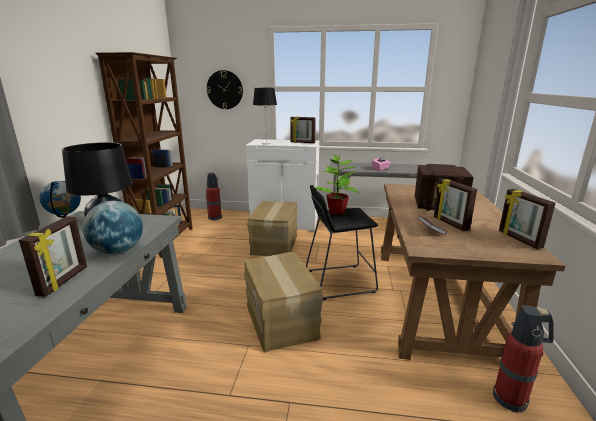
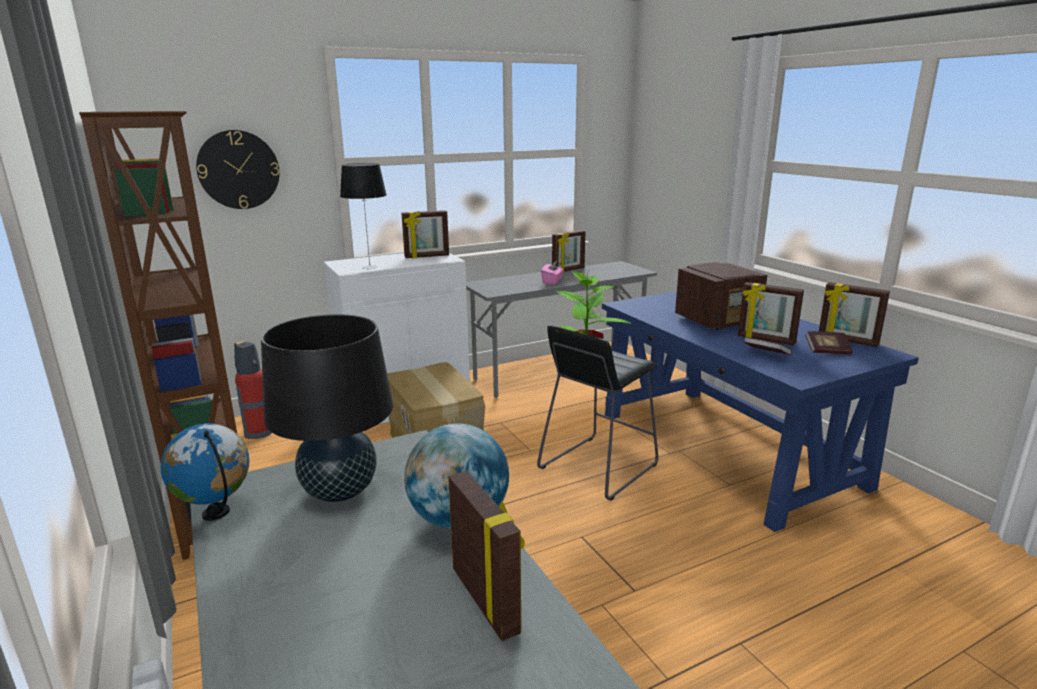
camera: 35 degrees left, 0 degrees up
(282, 320) = (597, 550): cardboard box -> none
(403, 165) = (568, 270): none -> picture frame
(436, 300) = (726, 448): brown desk -> blue desk
(484, 241) = (827, 351): none -> book
(511, 399) = (899, 523): fire extinguisher -> none

